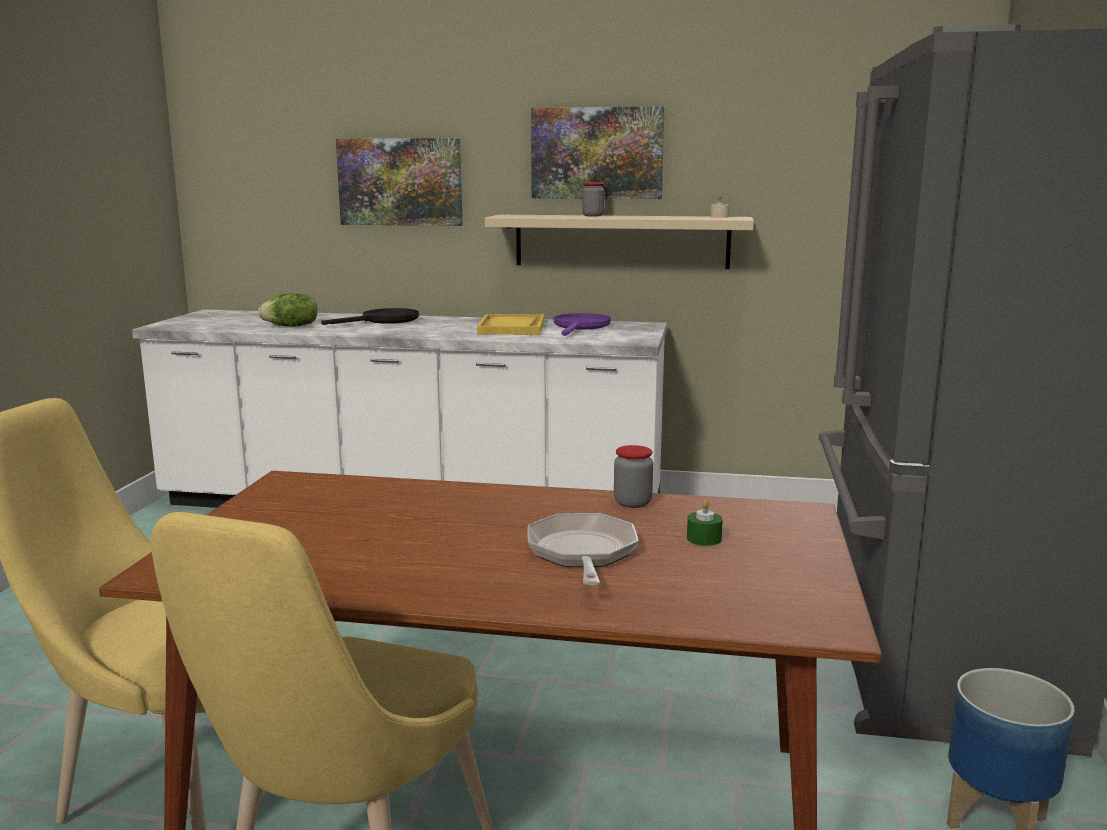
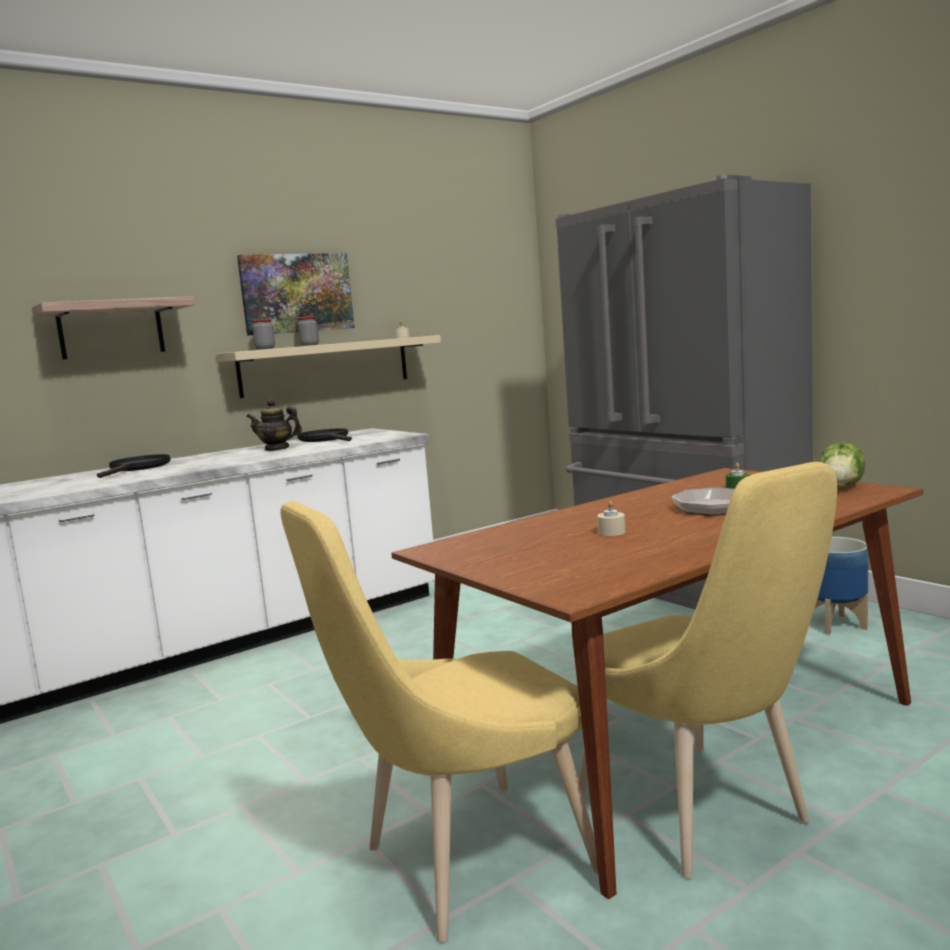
camera: 45 degrees left, 5 degrees down
(291, 326) = (59, 487): lettuce -> lettuce (842, 486)
(400, 182) = (111, 329): picture -> shelf
(414, 529) = (611, 532): none -> beige candle
(512, 327) = (277, 449): yellow tray -> teapot
(580, 327) = (326, 439): purple frying pan -> black frying pan
(632, 503) = (655, 492): jar -> jar (265, 348)

